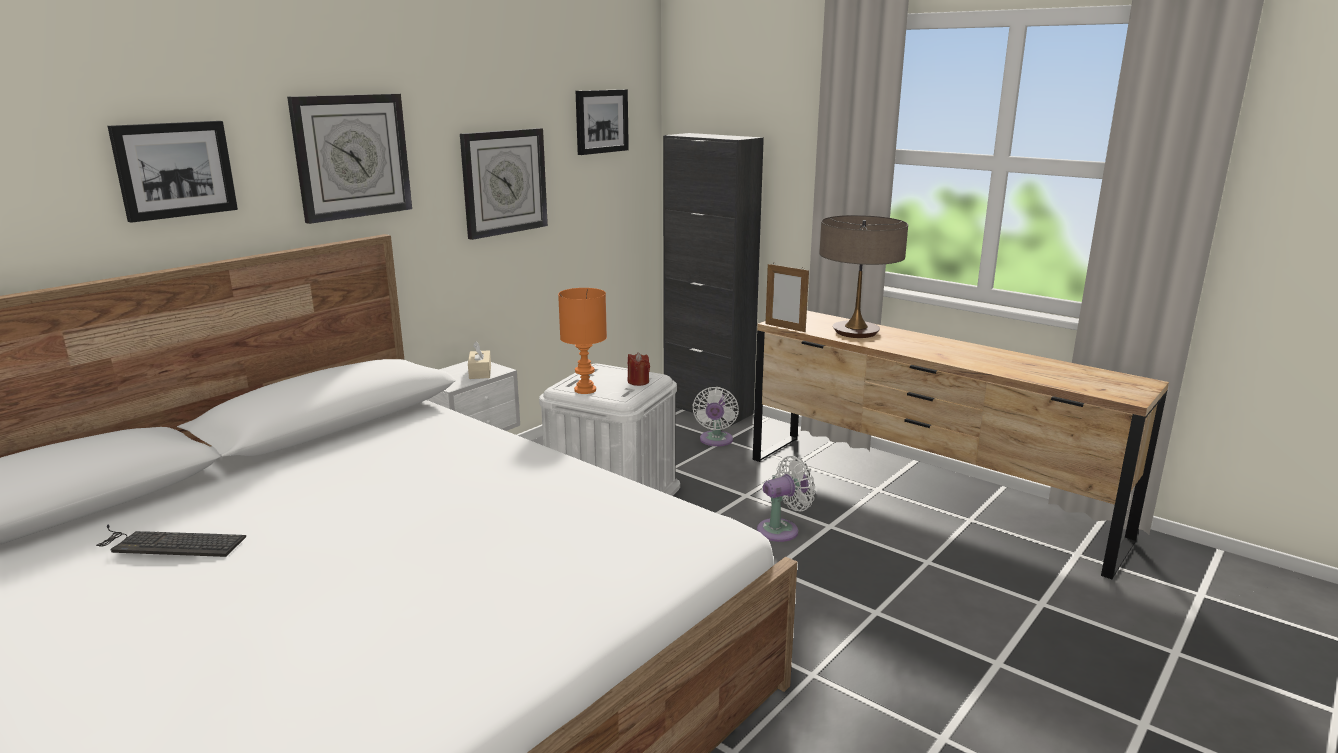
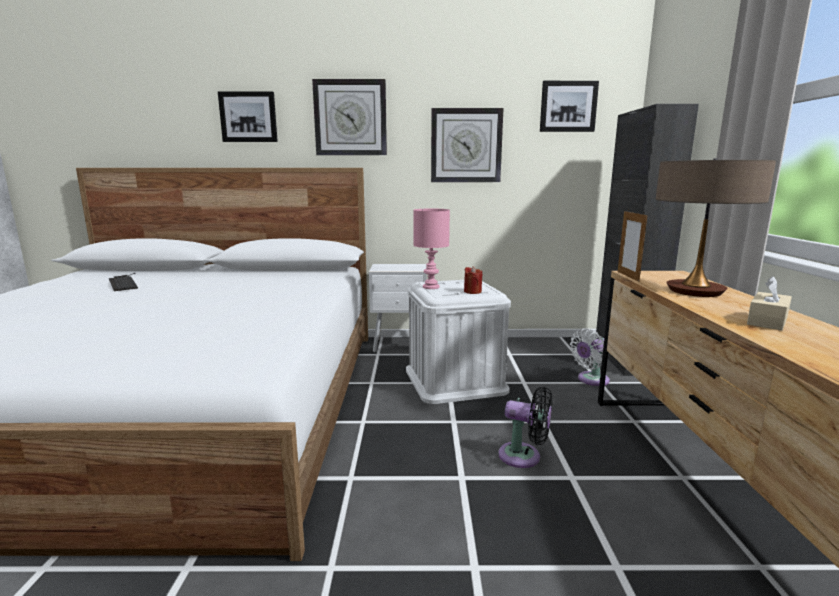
camera: 50 degrees right, 5 degrees down
(480, 372) = (407, 268): beige tissue box -> beige tissue box (767, 321)
(586, 390) = (431, 287): orange table lamp -> pink table lamp
(782, 530) = (524, 457): white fan -> black fan

